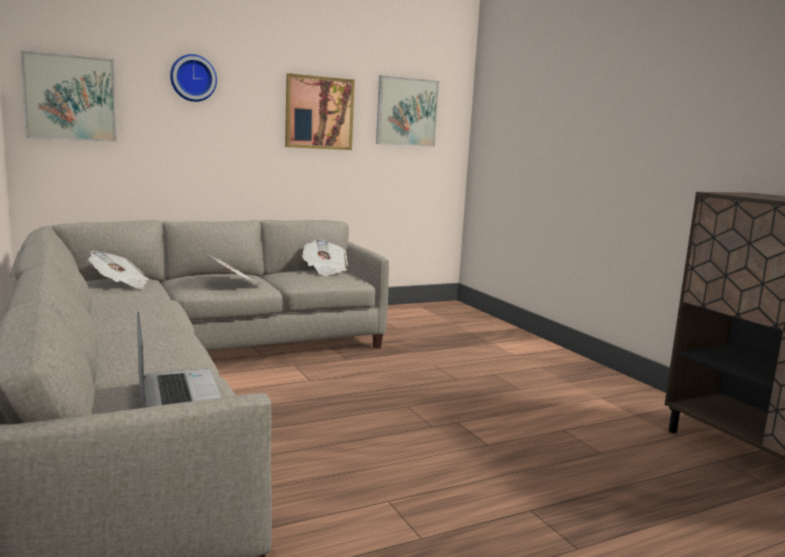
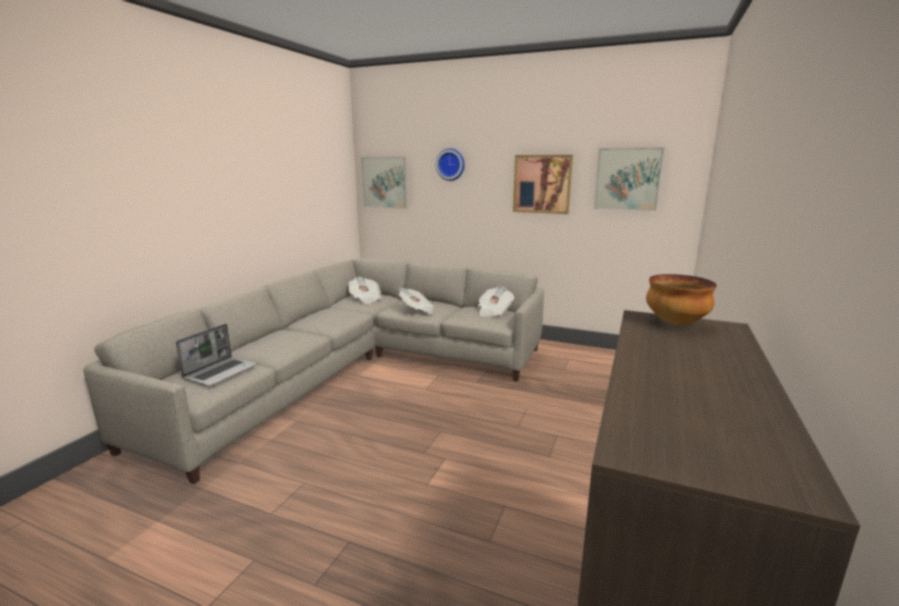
camera: 50 degrees right, 5 degrees up
(740, 193) = (676, 323): none -> bowl

